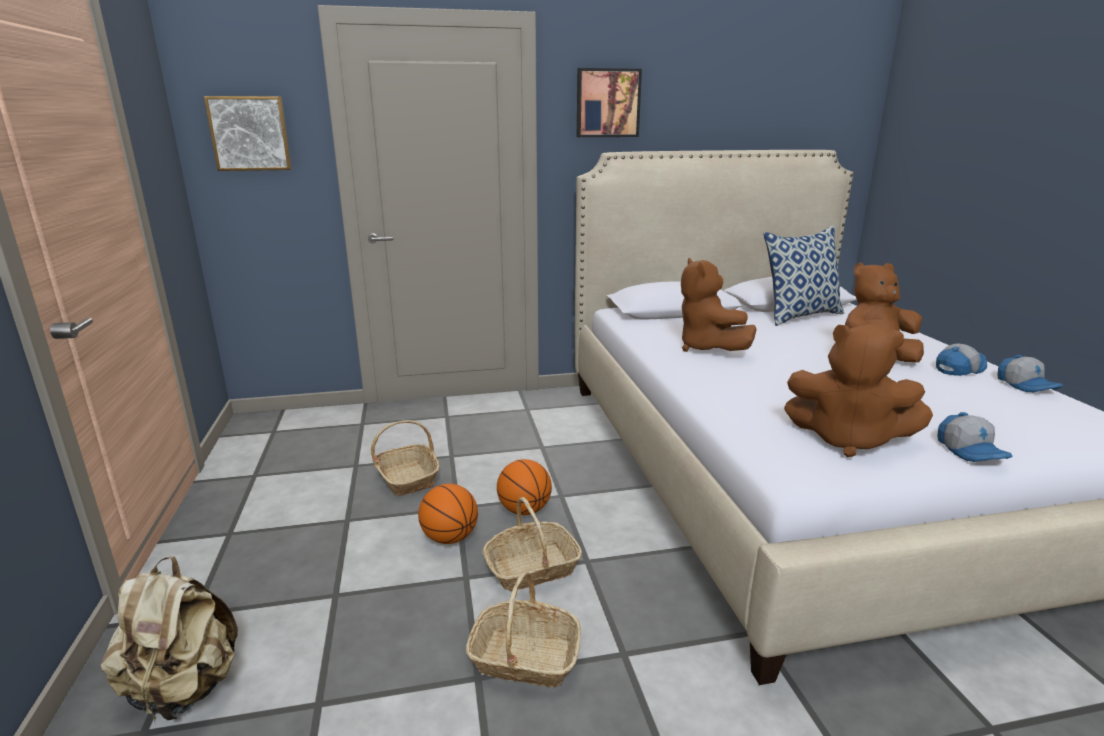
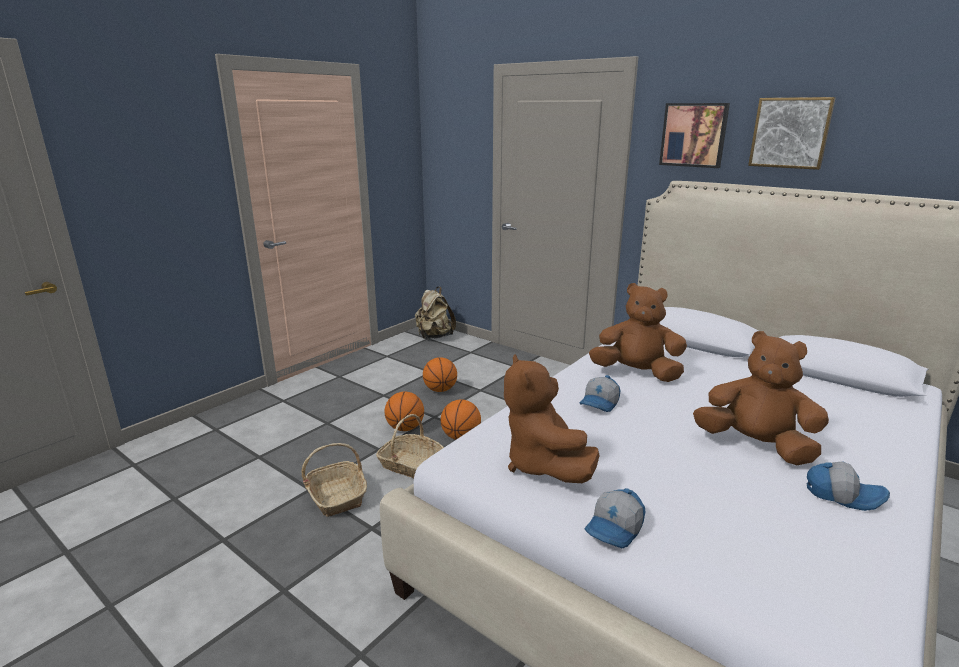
camera: 50 degrees right, 0 degrees up
(184, 689) = (242, 423): beige backpack -> beige backpack (434, 337)
(250, 133) = (452, 148): picture -> picture (790, 133)
(407, 478) = (440, 390): basket -> basketball
(707, 348) = (636, 373): brown plush toy -> brown plush toy turned 75 degrees clockwise
(799, 315) = (813, 386): pillow -> none
(1026, 385) = (881, 547): cap -> cap (600, 403)

